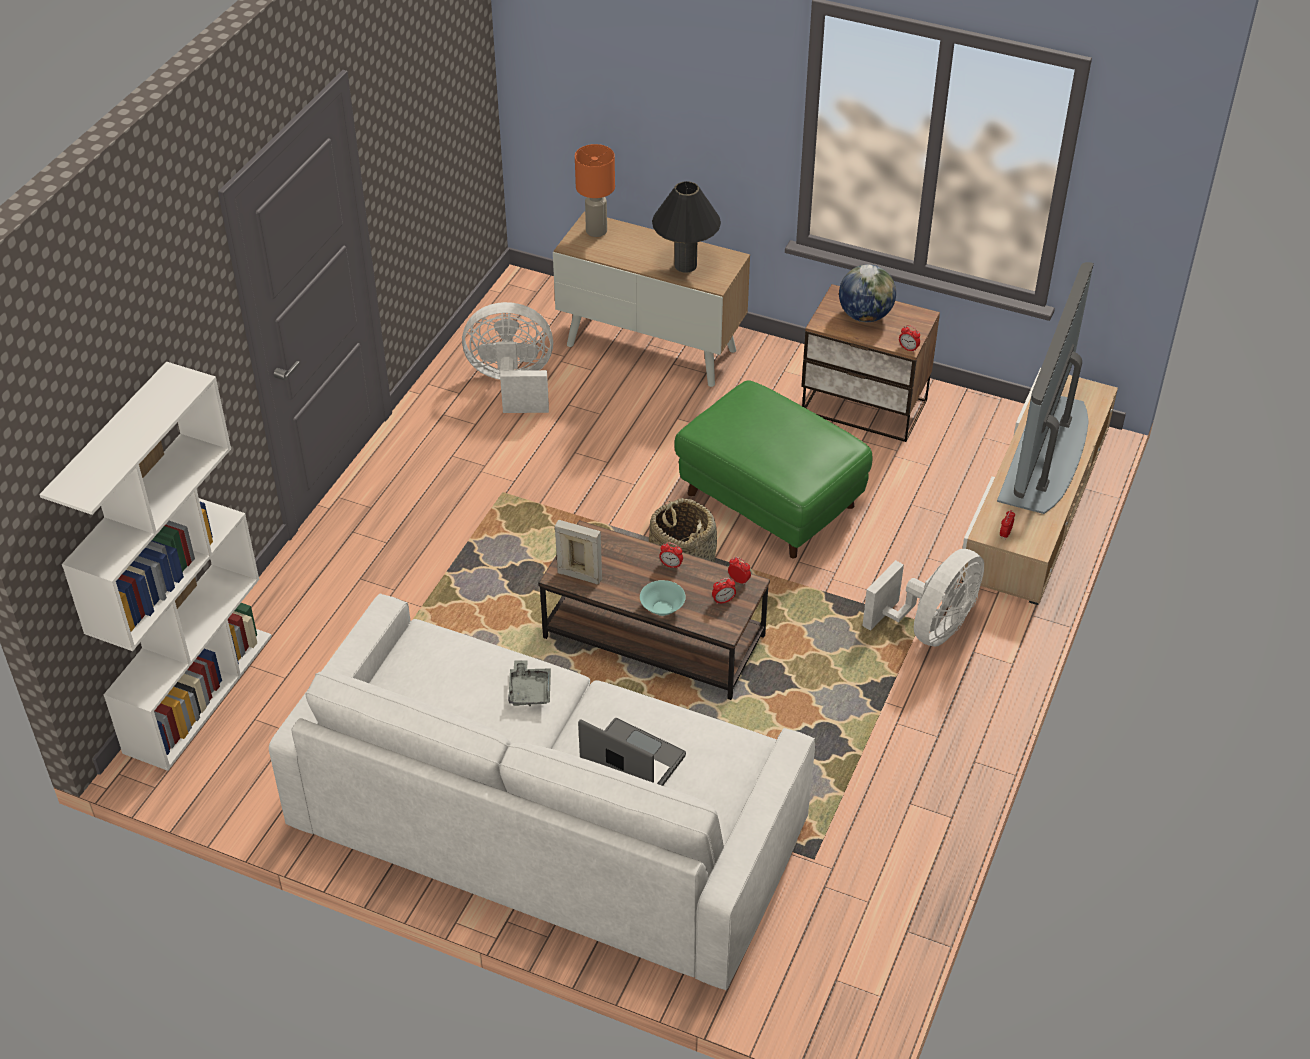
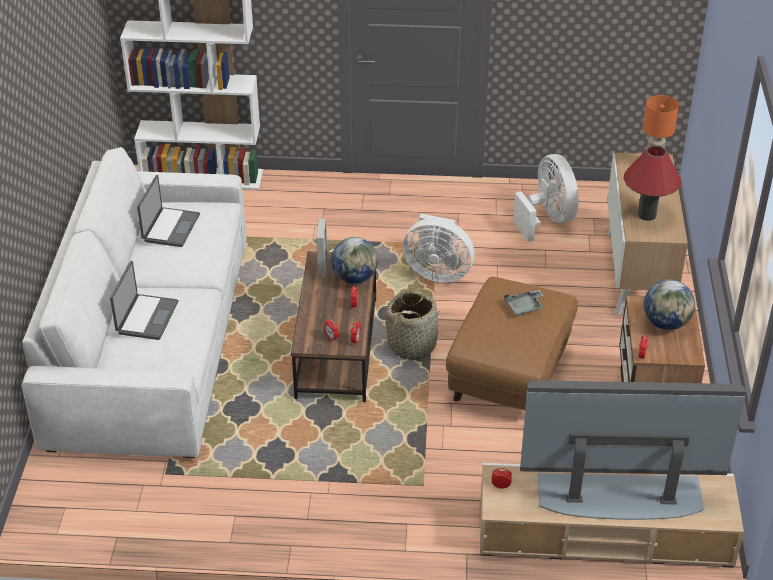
camera: 70 degrees right, 5 degrees down
(441, 698) = (170, 228): none -> laptop
(529, 690) = (191, 261): grey tray -> grey tray (524, 307)
(618, 551) = (355, 278): none -> globe
(662, 608) = (310, 311): turquoise bowl -> none
(685, 265) = (646, 215): black table lamp -> red table lamp
(771, 499) = (510, 374): green ottoman -> brown ottoman
(929, 628) = (419, 492): white fan -> white fan (437, 272)

